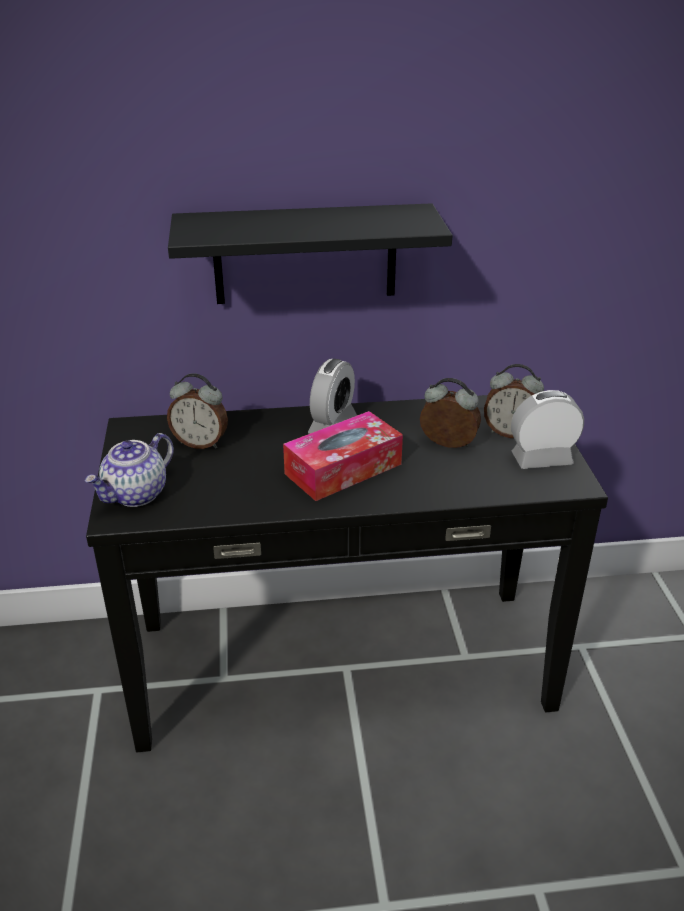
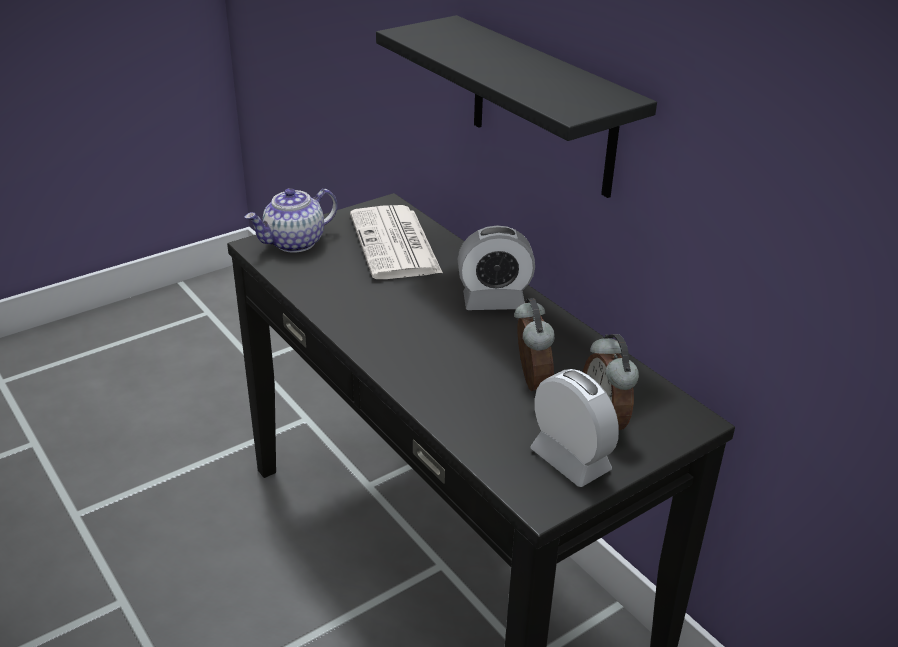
camera: 60 degrees right, 0 degrees up
(136, 494) = (294, 243): teapot -> teapot turned 45 degrees counterclockwise
(200, 443) = (396, 244): alarm clock -> newspaper
(343, 469) = (423, 330): tissue box -> none

